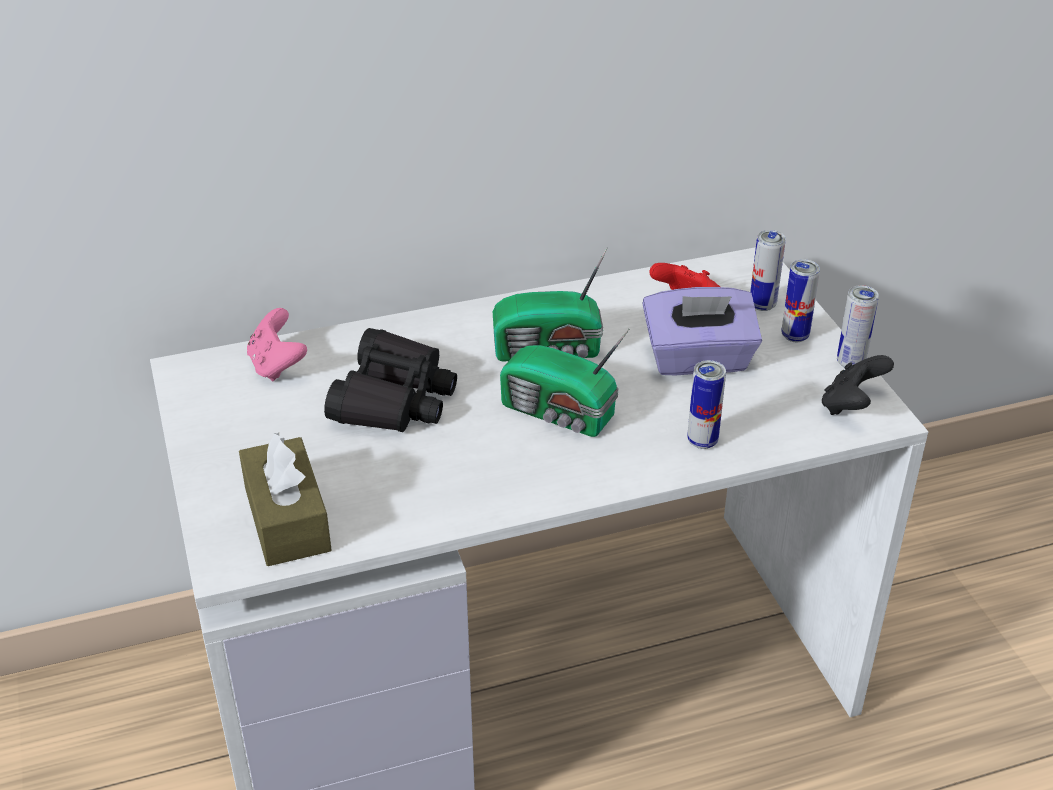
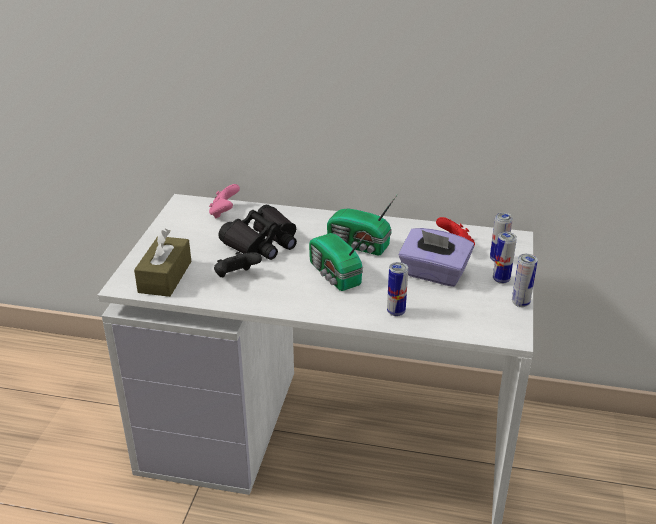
camera: 30 degrees right, 5 degrees down
(851, 406) = (498, 323): black game controller -> black game controller (236, 277)

